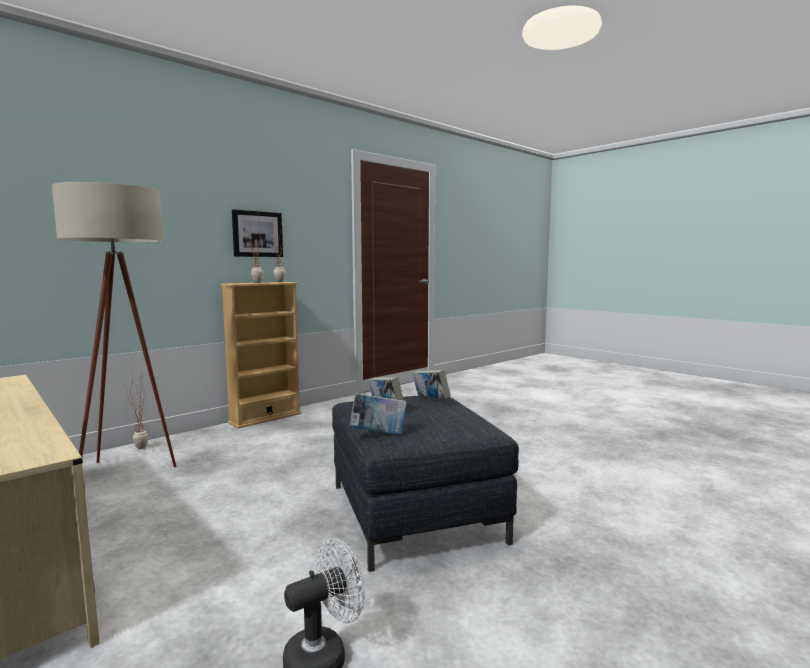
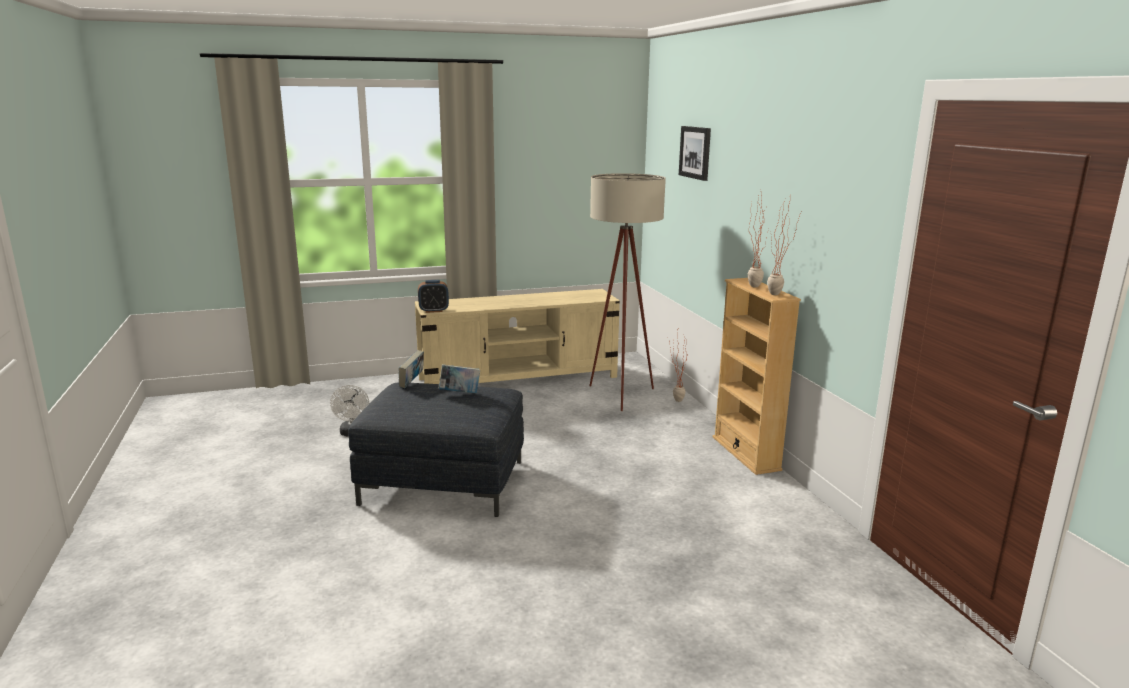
camera: 115 degrees right, 10 degrees up
(47, 452) = (433, 310): none -> alarm clock
(257, 234) = (787, 225): picture -> picture (695, 152)
(430, 400) = (462, 412): book -> none

